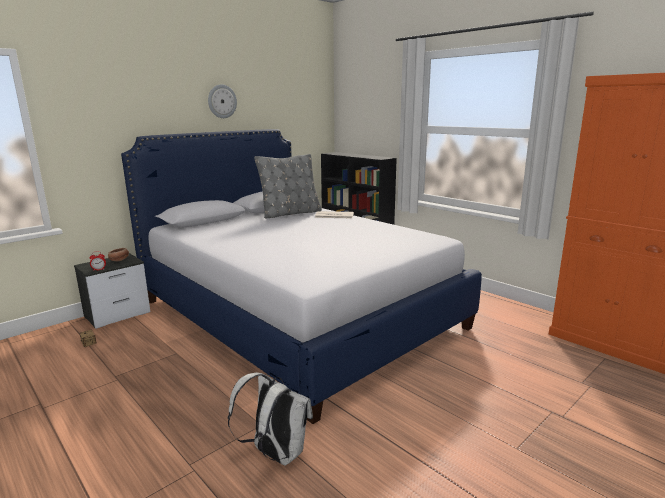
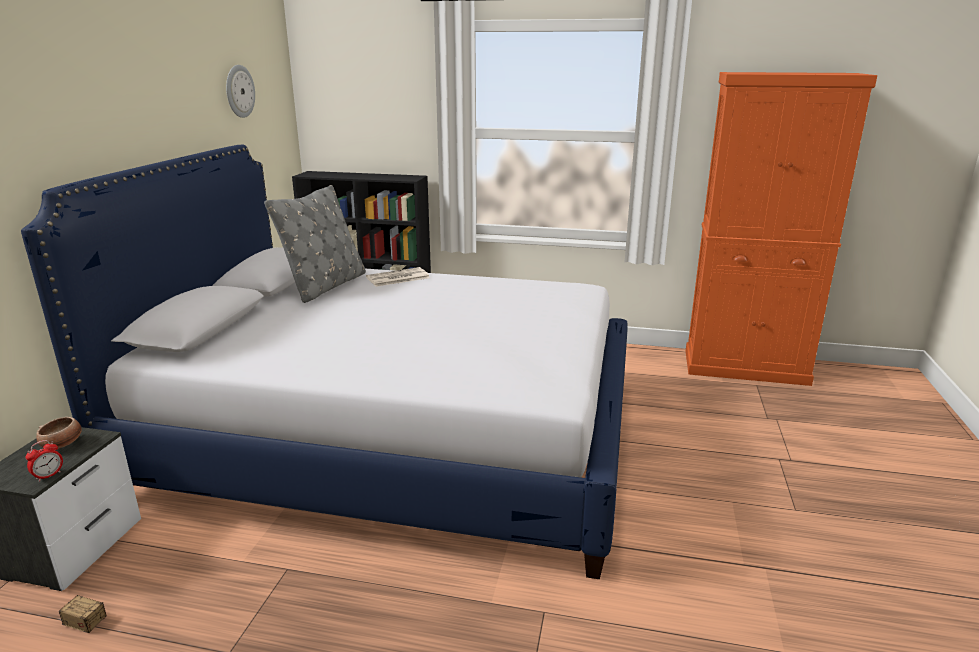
camera: 35 degrees left, 5 degrees up
(222, 101) = (157, 102): wall clock -> wall clock (239, 91)
(275, 453) = (605, 637): white backpack -> none

